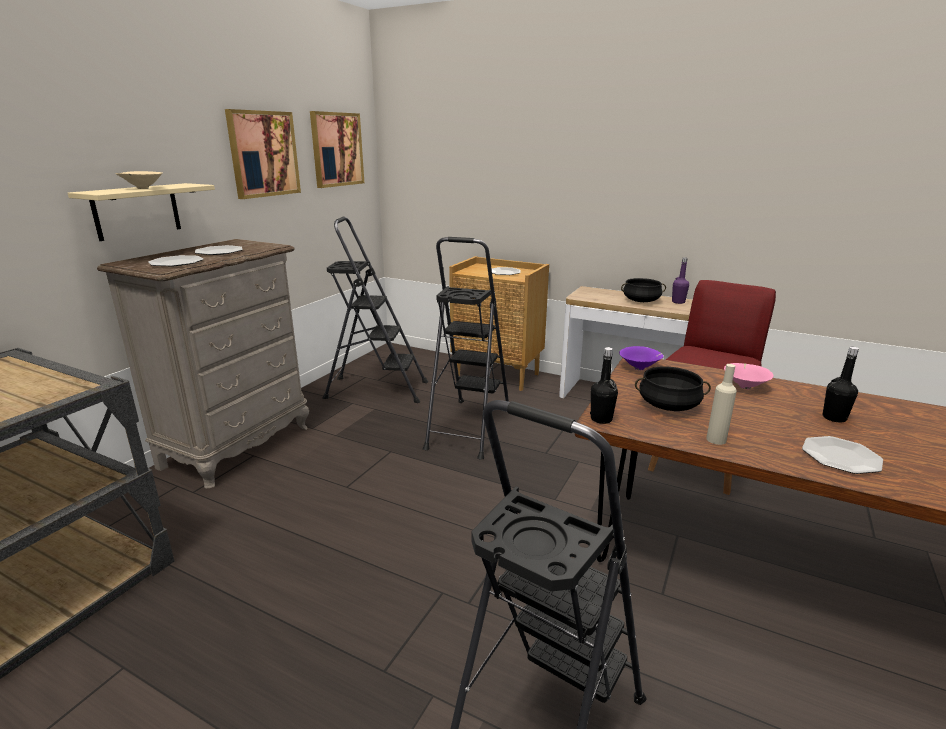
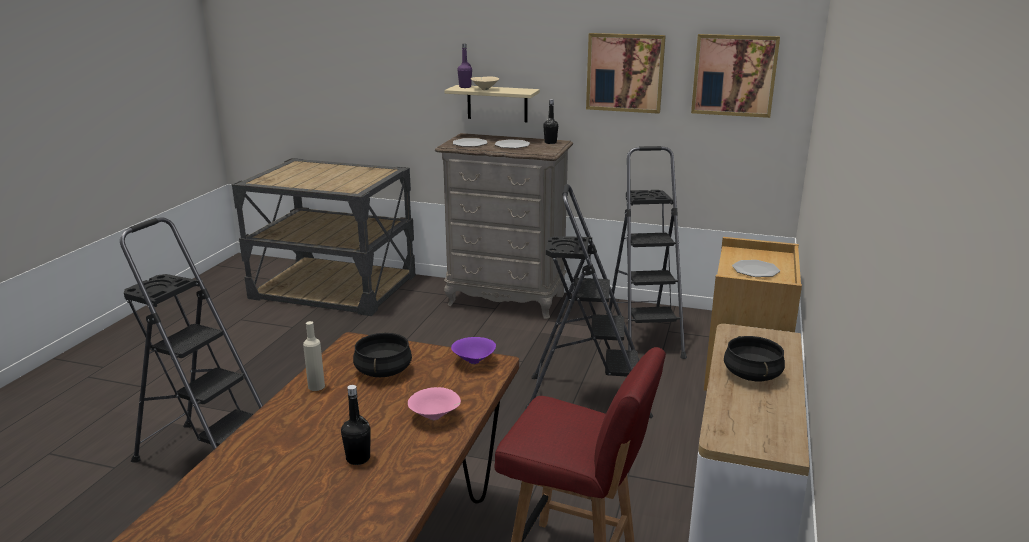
camera: 80 degrees right, 0 degrees up
(601, 419) = (355, 341): black bottle -> black bottle (550, 142)
(678, 302) = (773, 405): purple bottle -> purple bottle (465, 87)
(841, 456) = (279, 443): plate -> none

